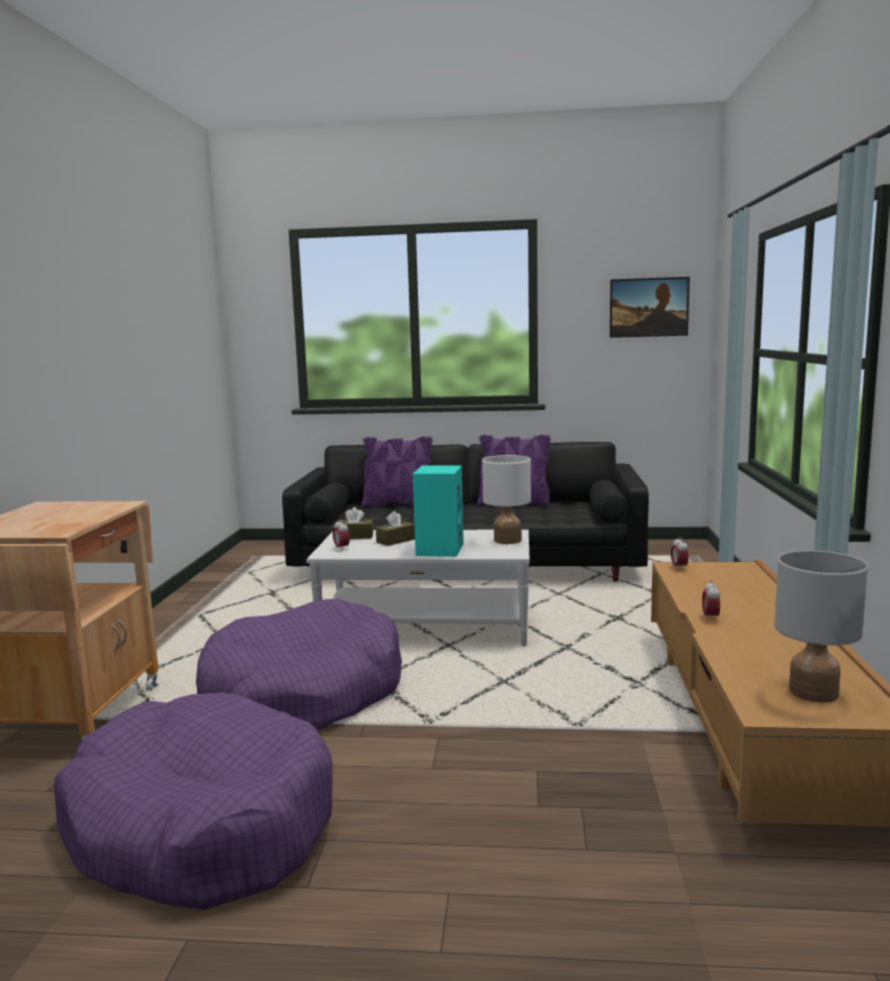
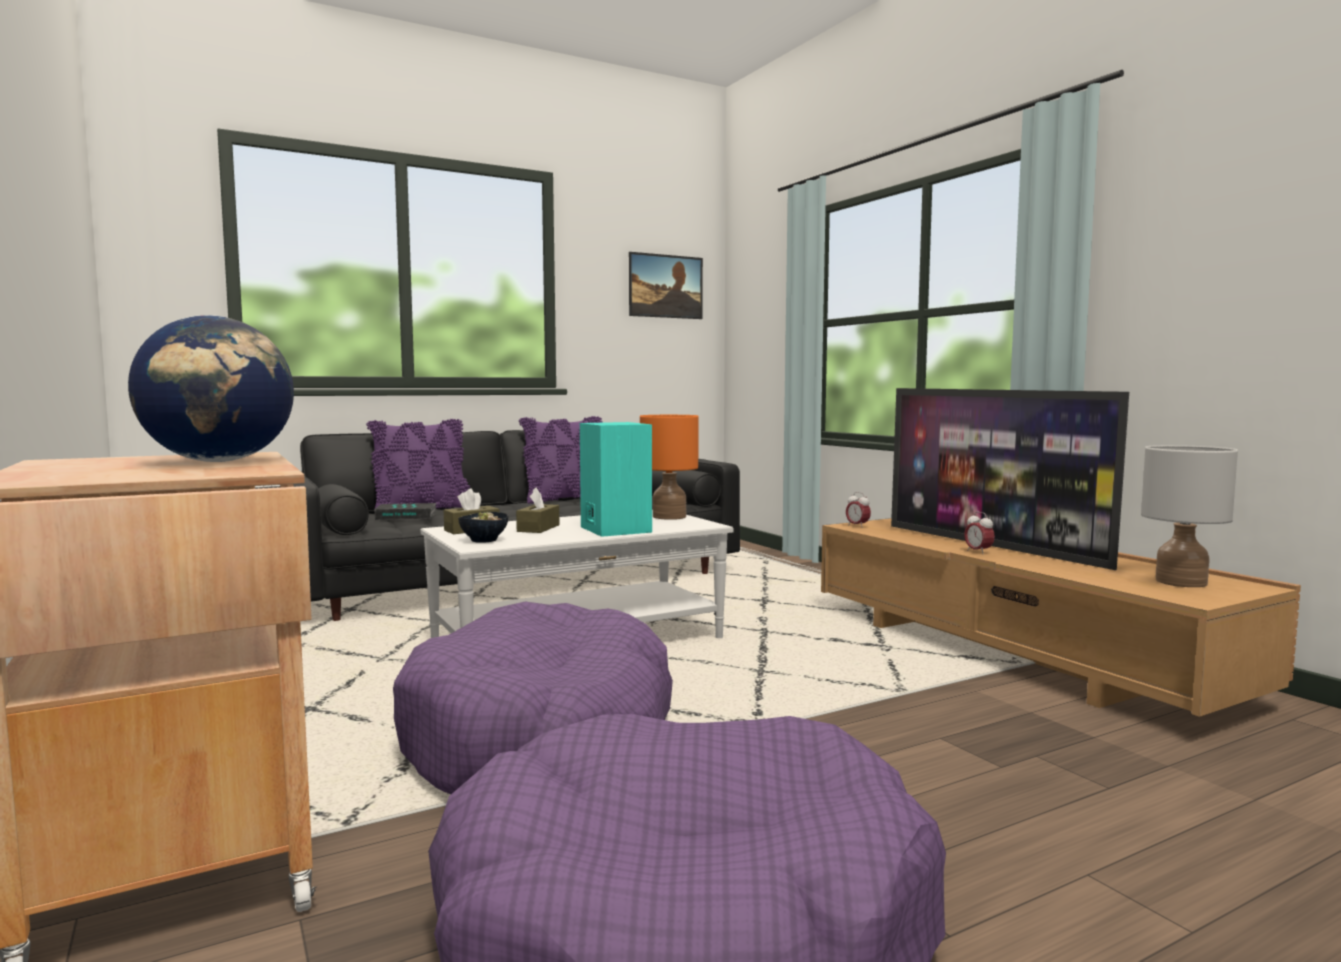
camera: 35 degrees left, 5 degrees down
(82, 515) = (219, 461): none -> globe
(341, 548) = (485, 540): alarm clock -> bowl
(373, 511) = (407, 516): none -> book
(507, 540) = (669, 517): white table lamp -> orange table lamp
(744, 613) = (993, 546): none -> television

